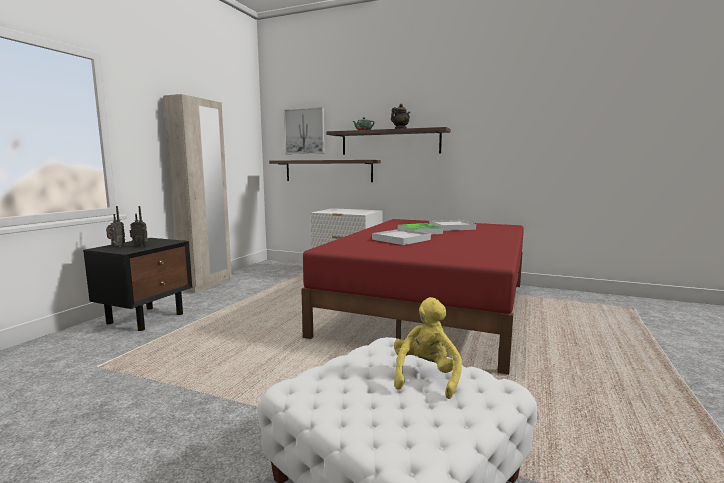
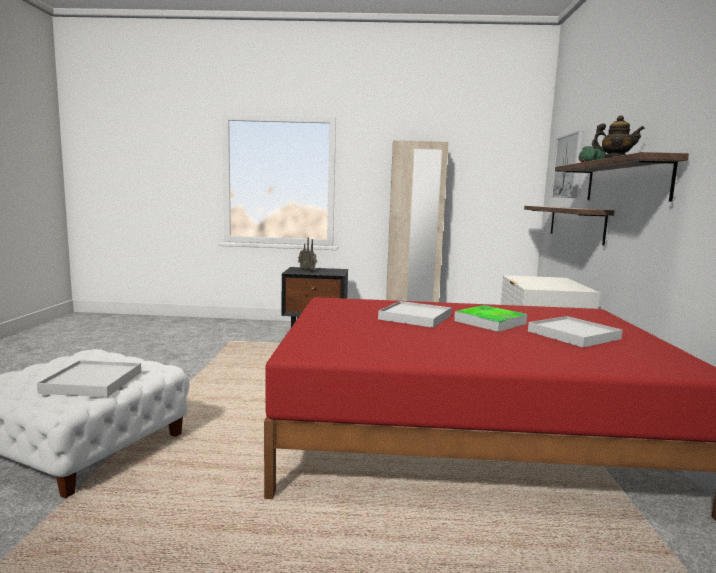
camera: 70 degrees right, 0 degrees up
(426, 377) = (92, 382): yellow plush toy -> white tray

